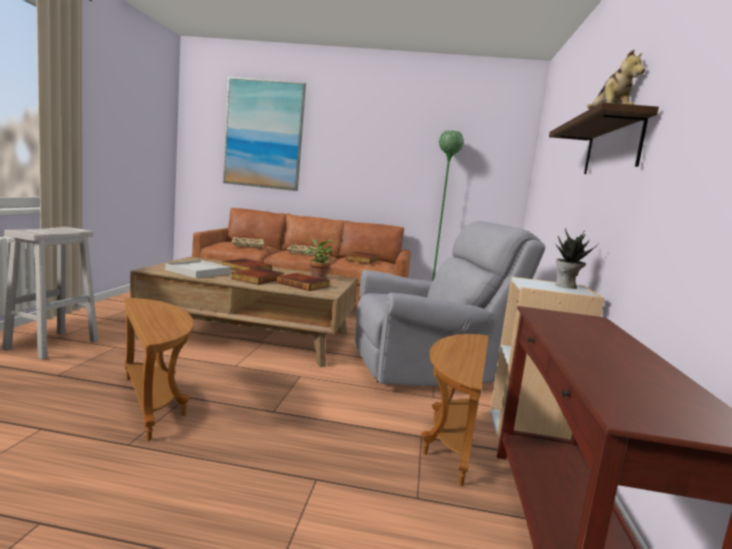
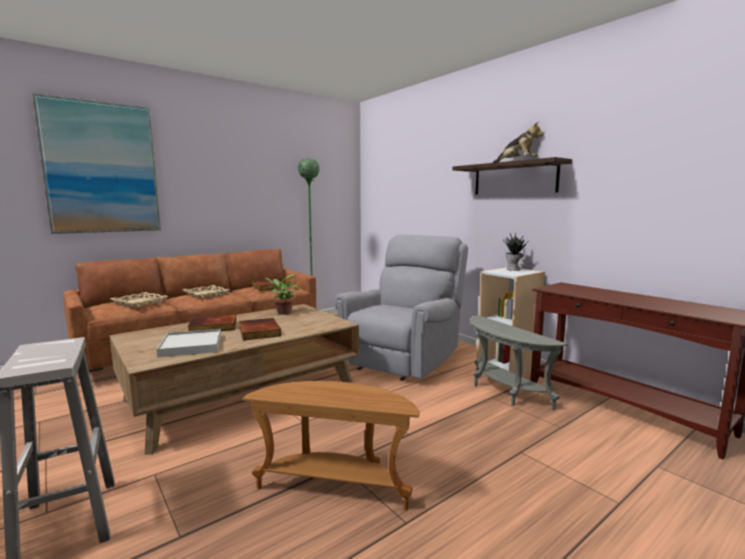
camera: 45 degrees left, 0 degrees up
(303, 284) = (302, 322): book -> none
(450, 441) = (503, 391): brown side table -> grey side table

